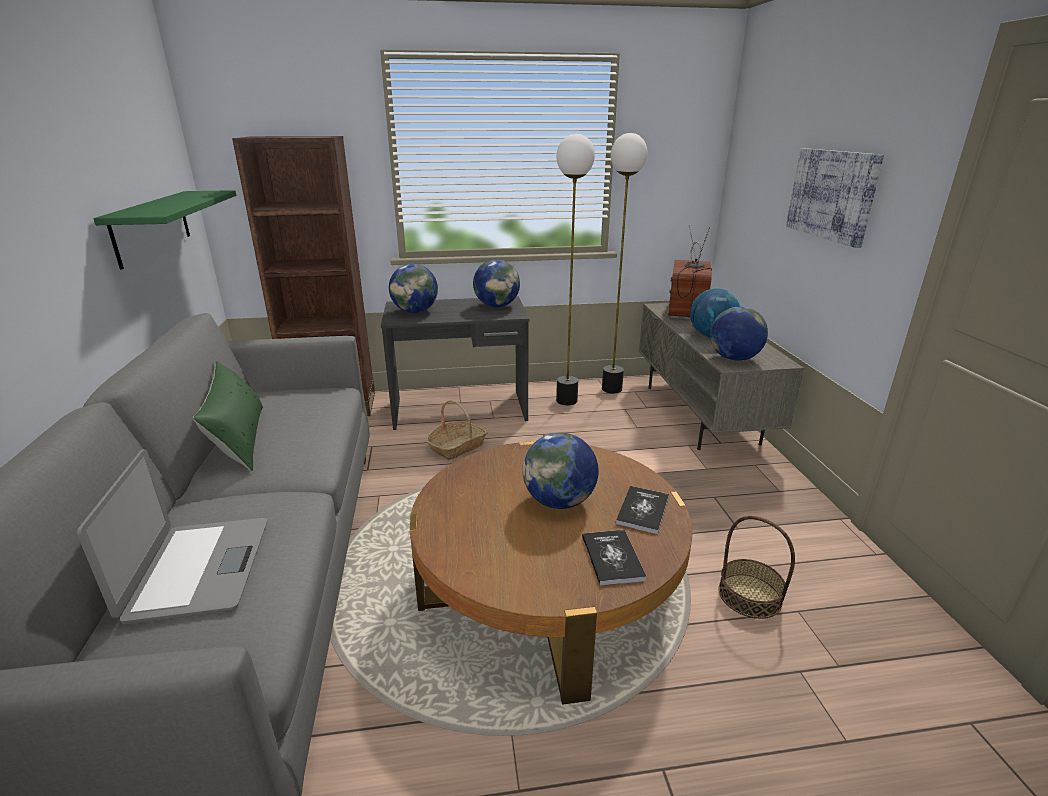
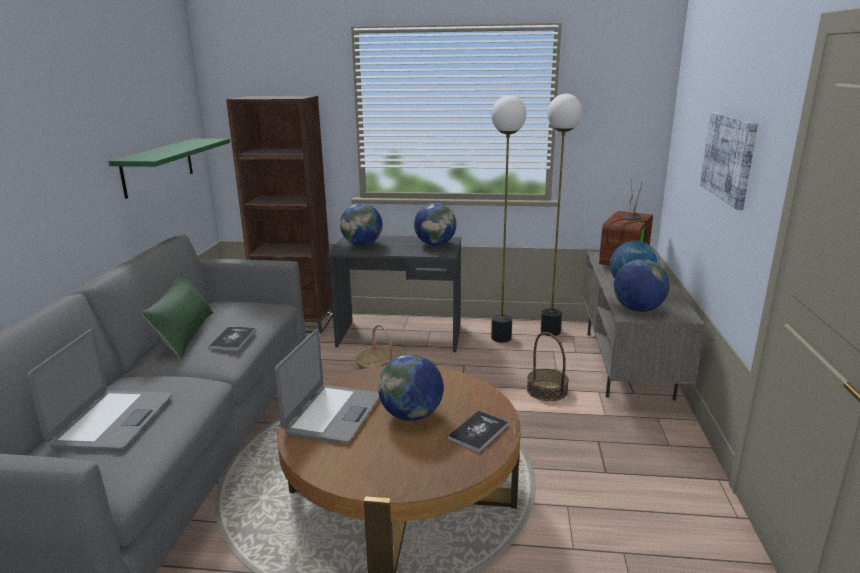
camera: 15 degrees right, 5 degrees down
(468, 513) = (332, 414): none -> laptop
(612, 558) = (428, 465): book -> book (233, 339)
(749, 595) = (583, 531): basket -> basket (547, 390)

